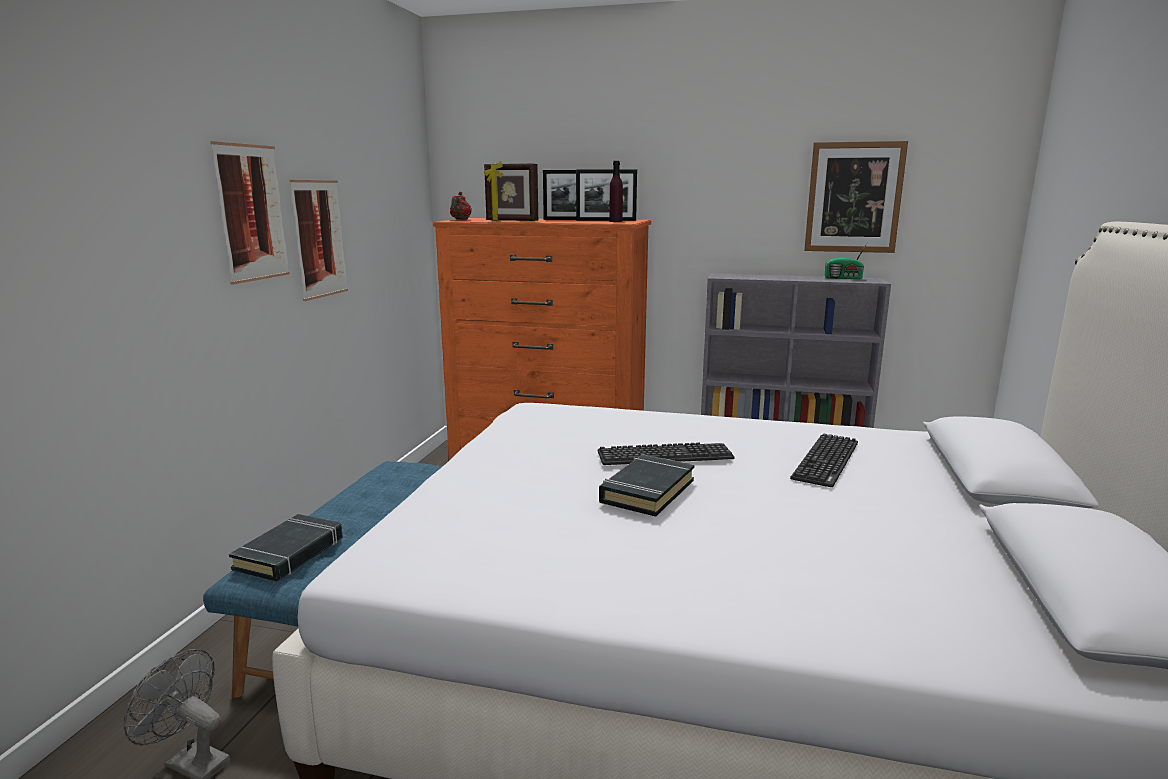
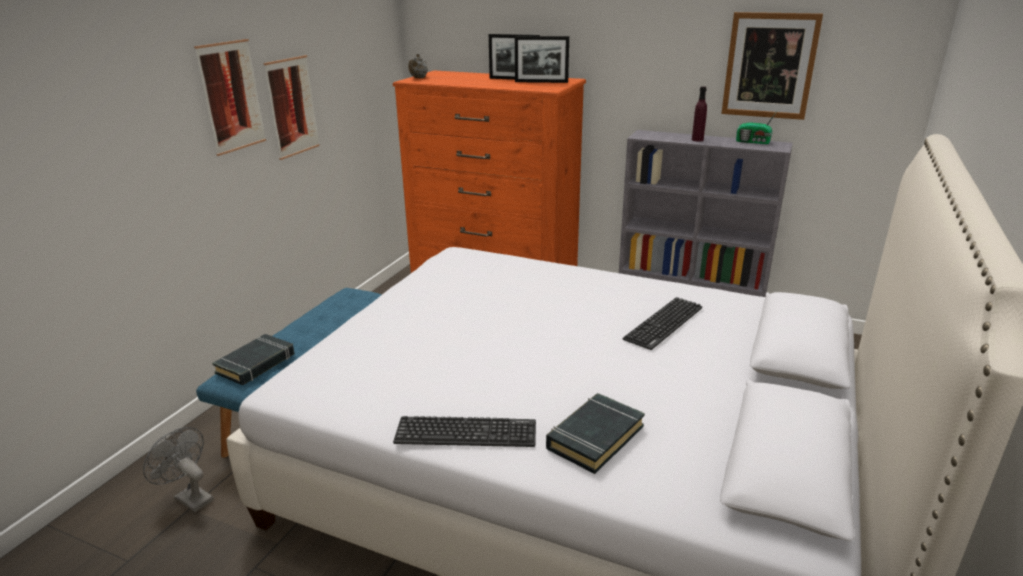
camera: 10 degrees right, 10 degrees up
(461, 220) = (418, 78): red teapot -> grey teapot
(511, 221) = (458, 83): picture frame -> none
(615, 221) = (546, 85): purple bottle -> purple bottle (697, 140)
(647, 491) = (504, 342): black book -> black book (594, 437)
(664, 455) = (534, 310): keyboard -> keyboard (466, 433)

